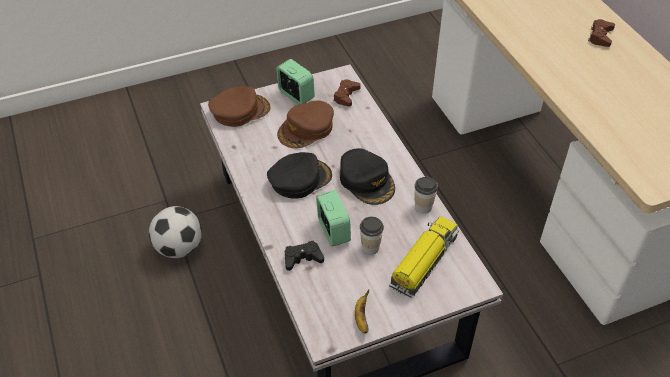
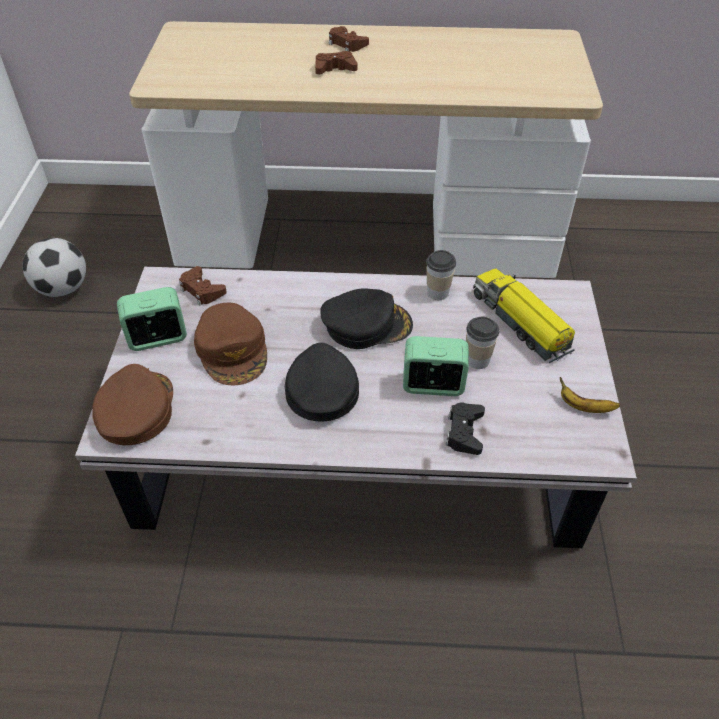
camera: 65 degrees left, 0 degrees up
(179, 248) = (231, 639): football -> football (63, 289)
(557, 43) = (335, 69): none -> brown game controller

